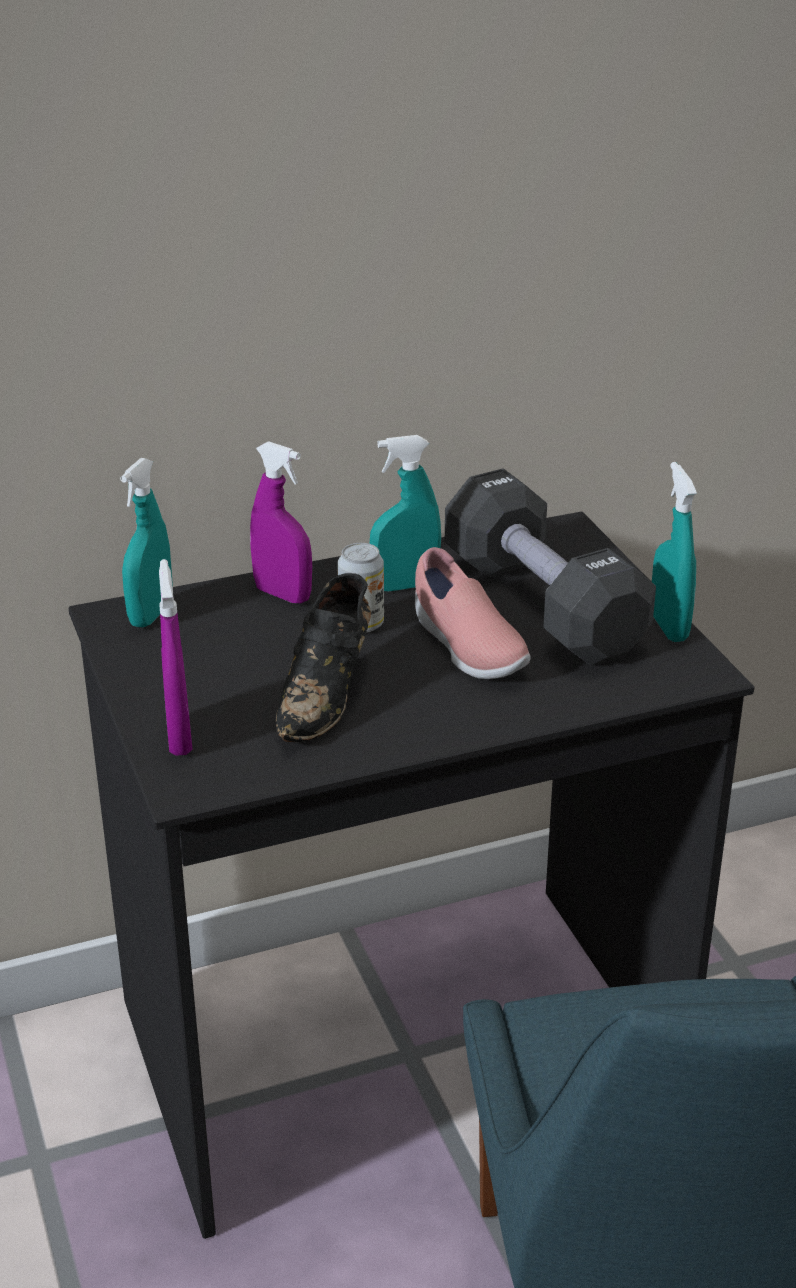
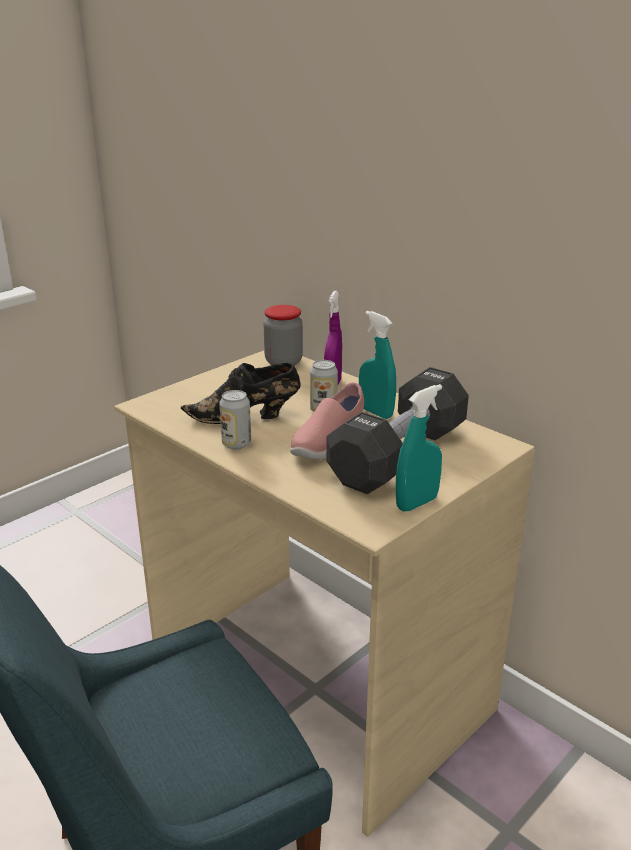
camera: 65 degrees right, 5 degrees down
(151, 614) = (283, 362): turquoise spray bottle -> jar
(179, 737) = (183, 393): purple spray bottle -> none
(400, 1050) = (315, 683): black desk -> beige desk
(409, 723) = (236, 444): none -> can

